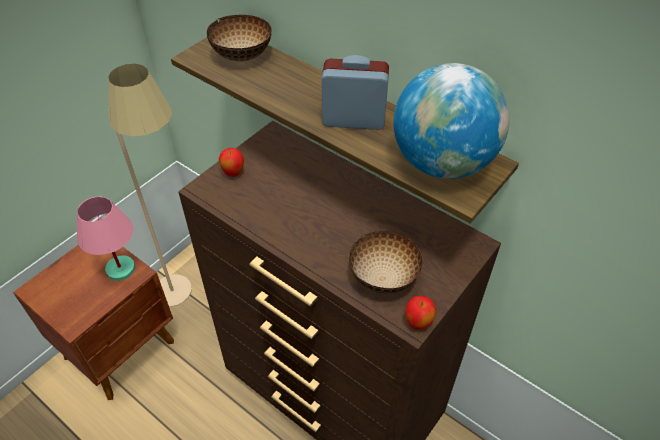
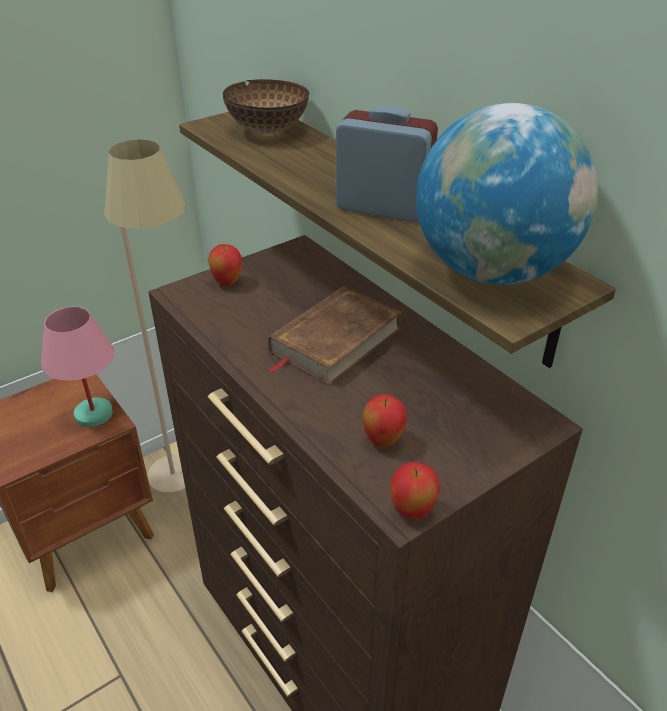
camera: 15 degrees right, 10 degrees down
(327, 208) = (335, 341): none -> brown book
(384, 278) = (383, 440): bowl -> apple

